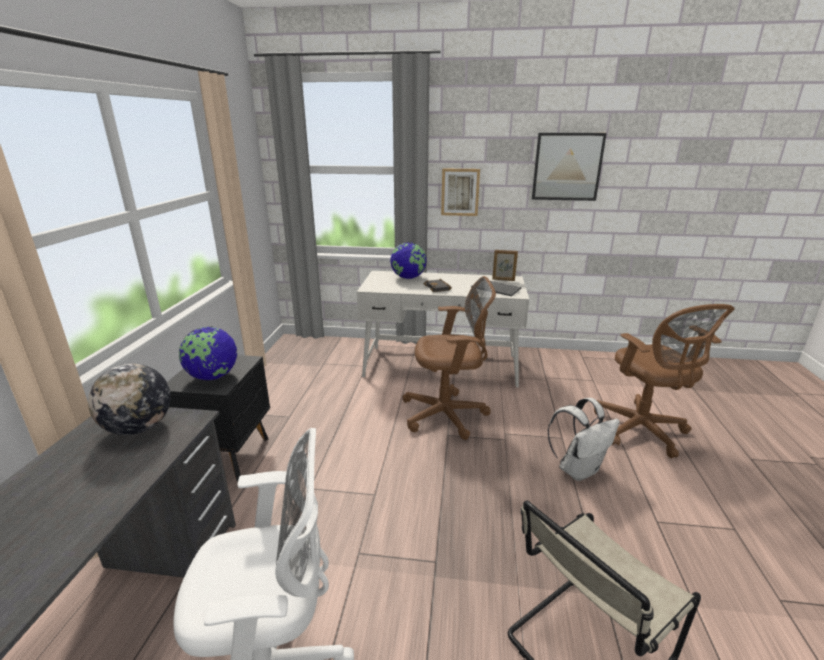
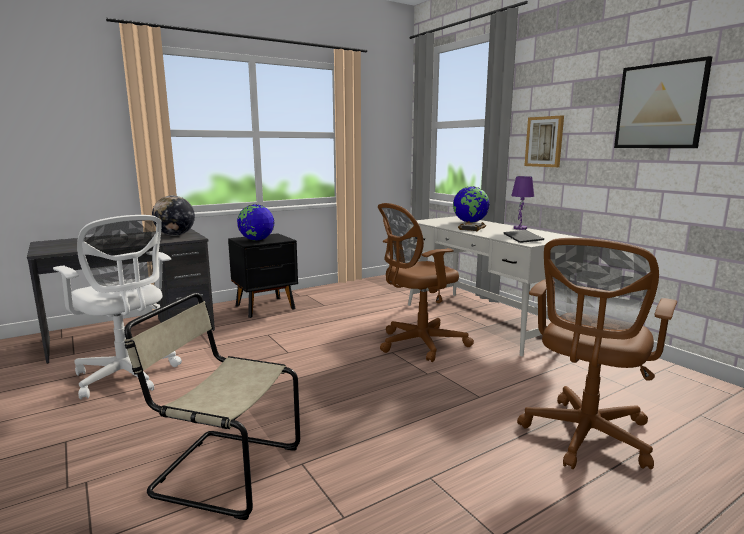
camera: 50 degrees right, 10 degrees down
(448, 415) = (418, 344): brown office chair -> brown office chair turned 105 degrees clockwise
(461, 276) = (519, 228): none -> purple table lamp
(503, 280) = (553, 236): picture frame -> none
(578, 469) = (444, 416): white backpack -> none

